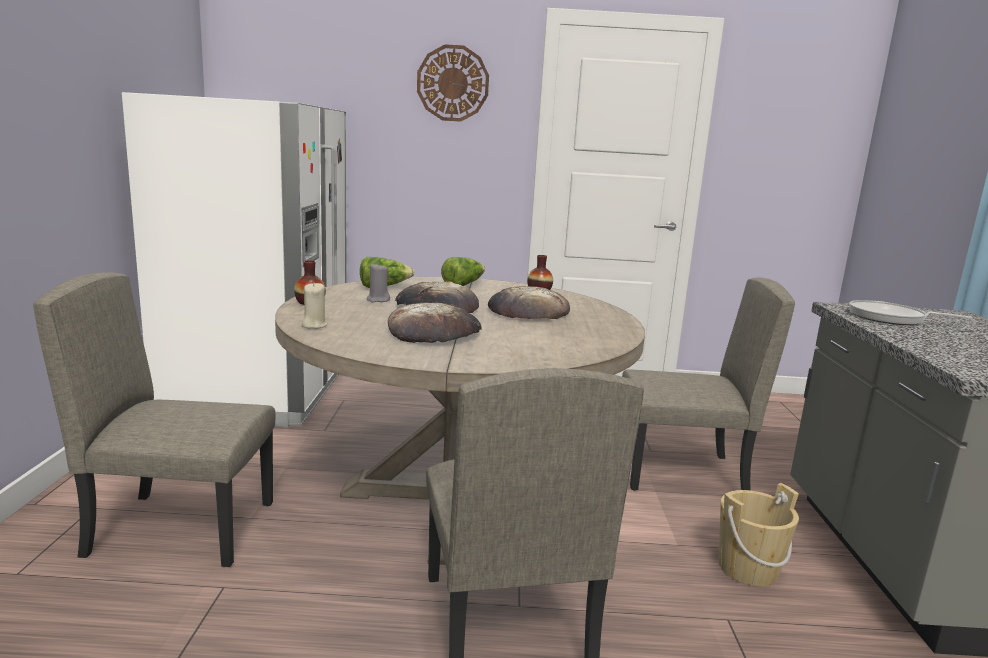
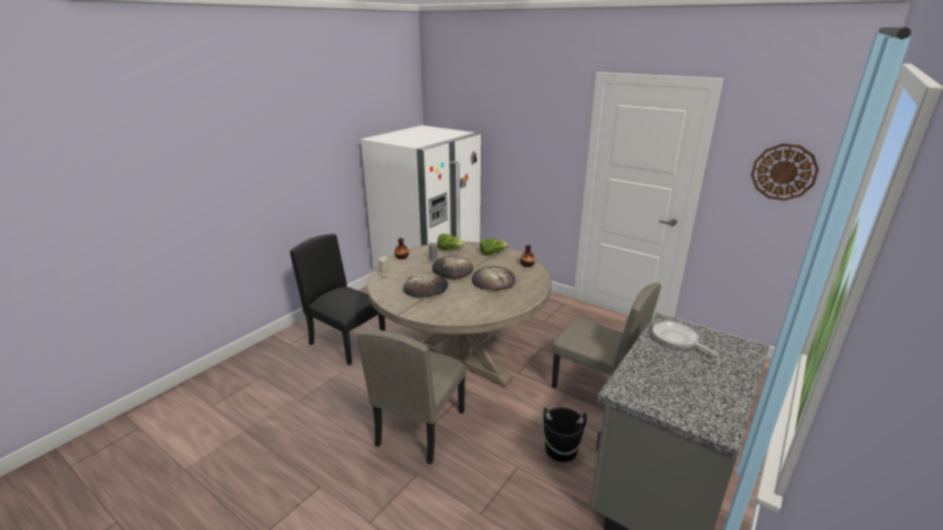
camera: 35 degrees right, 10 degrees up
(183, 527) = (348, 342): beige chair -> black chair
(453, 83) = (540, 118): wall clock -> wall clock (783, 172)
(748, 568) = (561, 450): beige bucket -> black bucket

